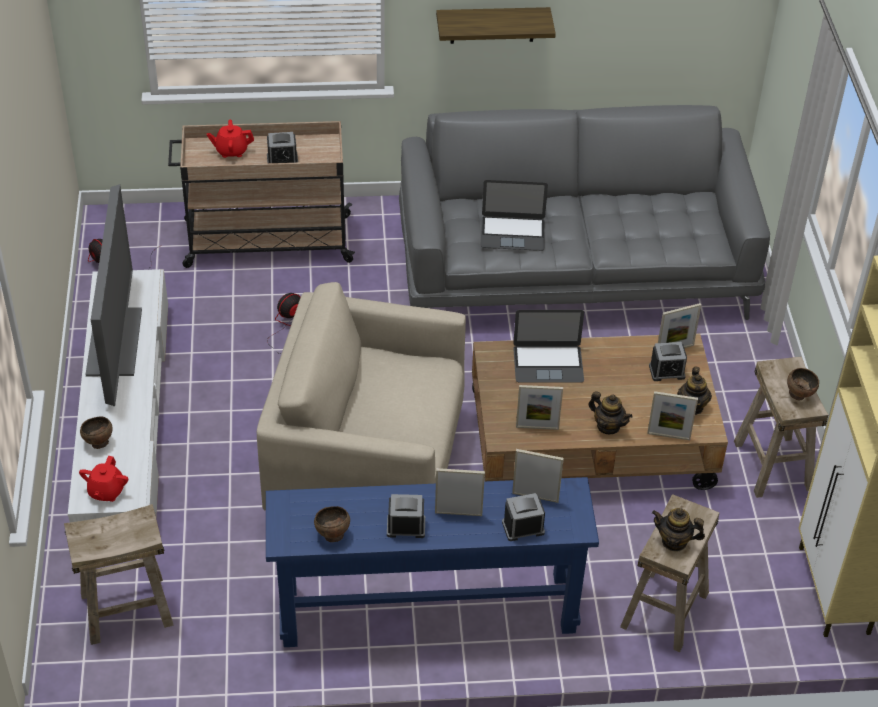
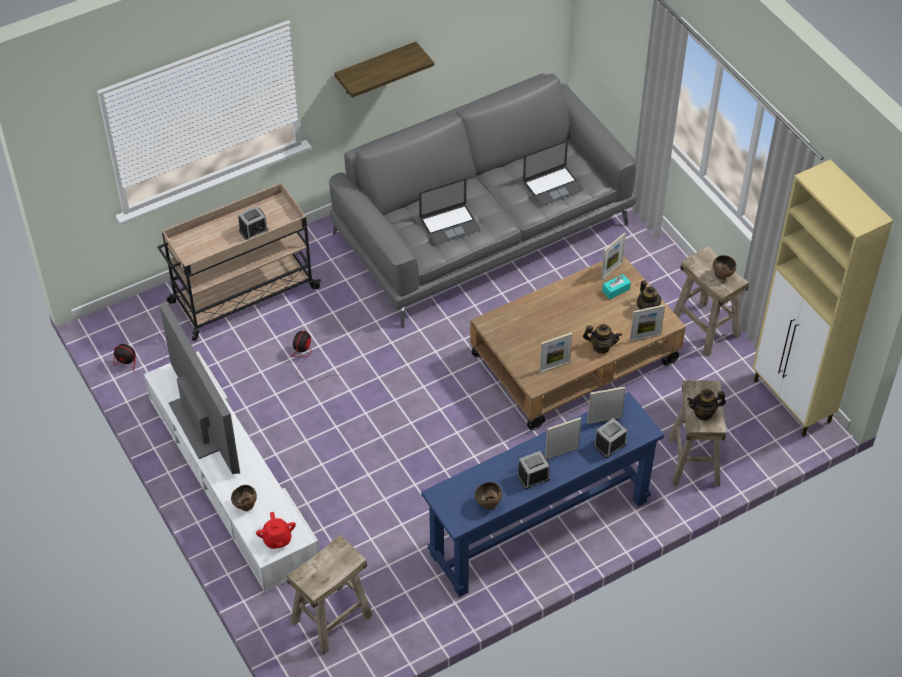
camera: 25 degrees left, 5 degrees up
(231, 151) = (209, 237): red teapot -> none
(367, 464) = (431, 441): beige armchair -> none
(548, 364) = (532, 316): laptop -> laptop (553, 186)
(666, 371) = (616, 290): alarm clock -> turquoise tissue box

